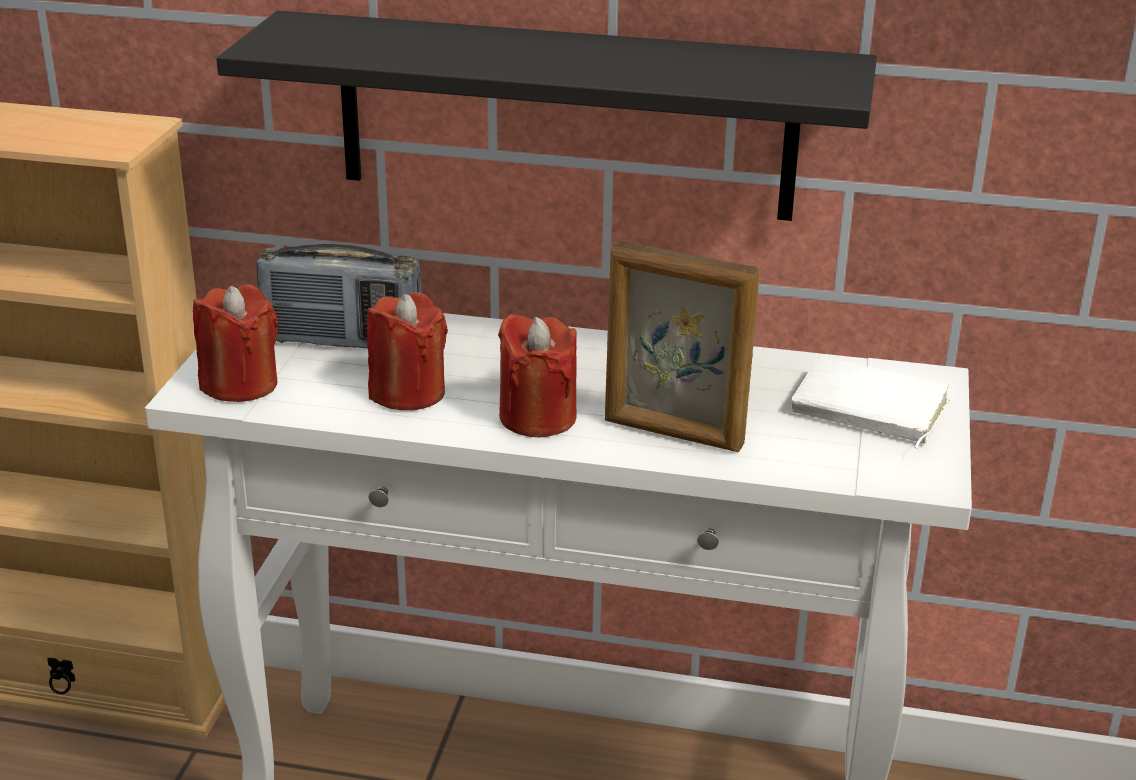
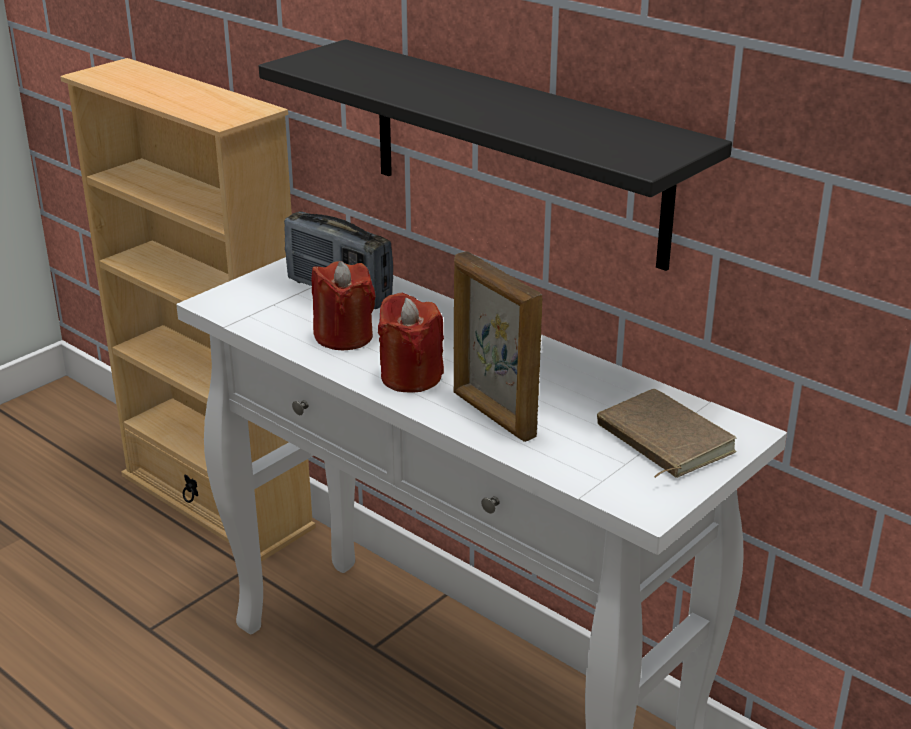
camera: 30 degrees right, 0 degrees up
(240, 384) = (246, 303): red candle -> none
(867, 411) = (661, 440): white book -> brown book

